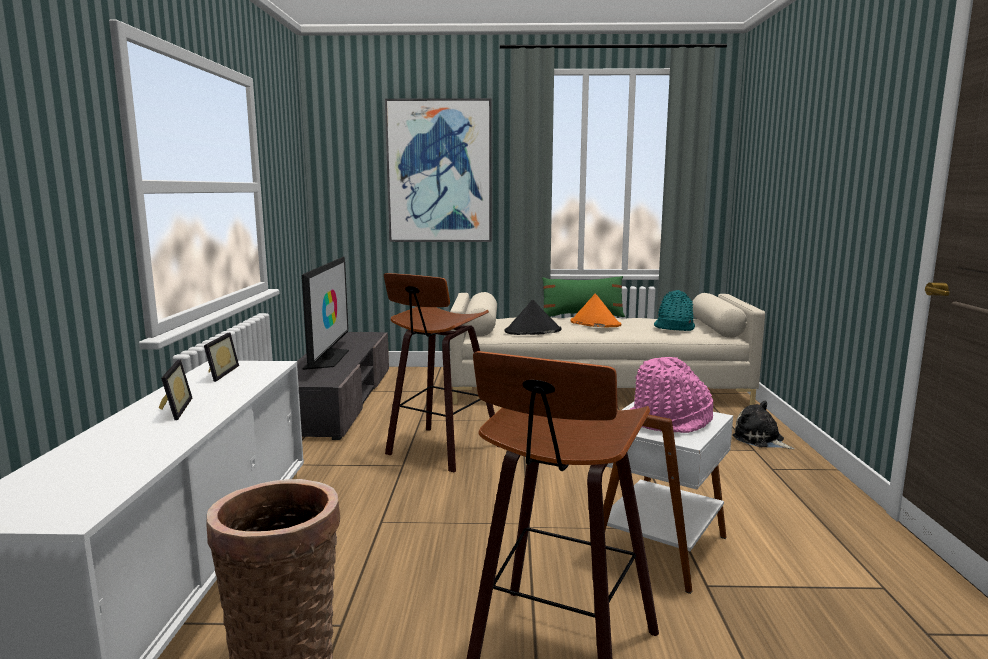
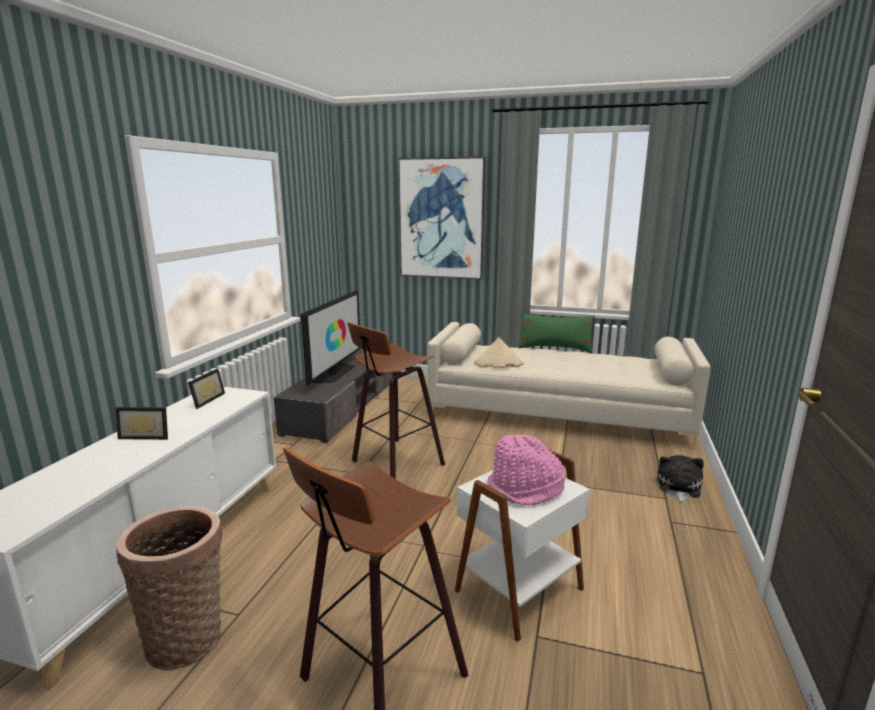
camera: 15 degrees right, 5 degrees up
(172, 410) = (147, 435): picture frame -> picture frame turned 90 degrees clockwise
(532, 331) = (498, 363): black hat -> beige hat
(595, 323) = (558, 359): orange hat -> none
(673, 328) = (627, 369): turquoise hat -> none
(760, 440) = (678, 488): plush toy -> plush toy turned 45 degrees clockwise

